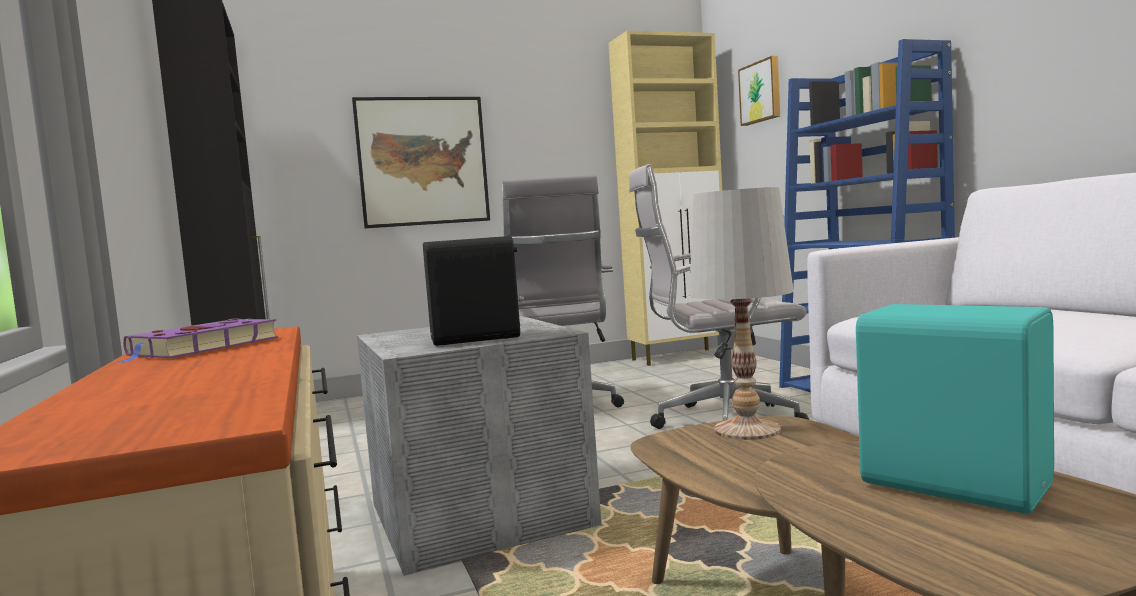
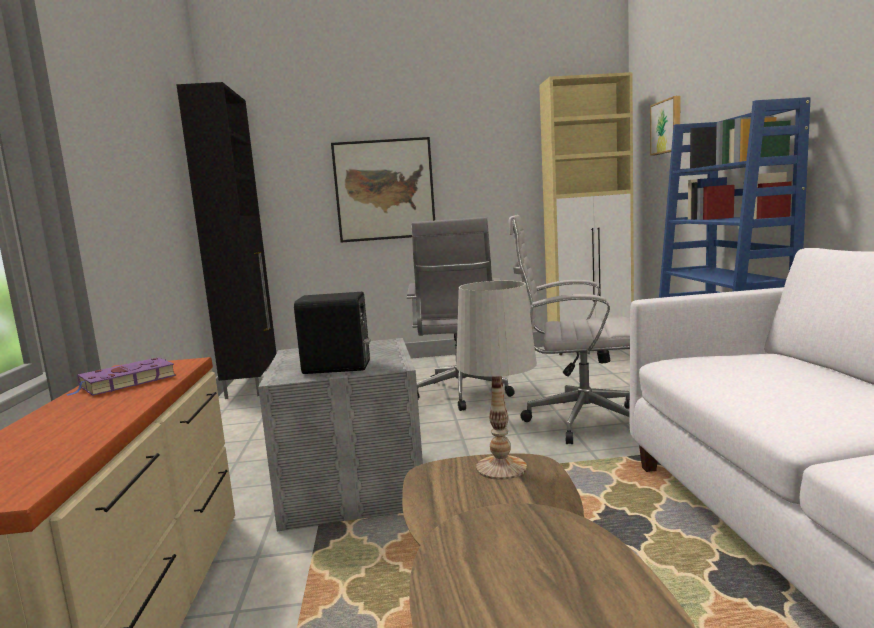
camera: 15 degrees right, 5 degrees up
(953, 483) = (557, 567): turquoise speaker -> none

